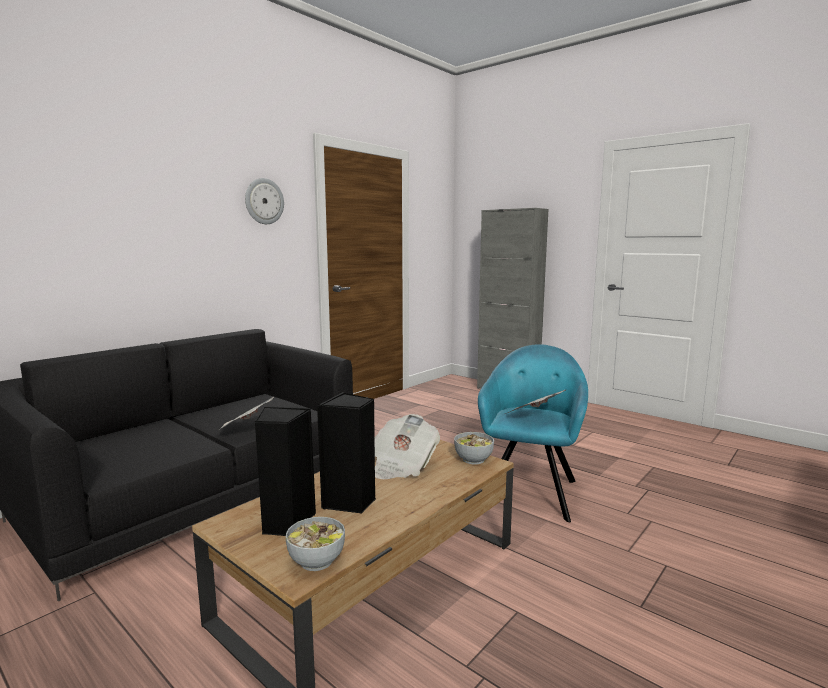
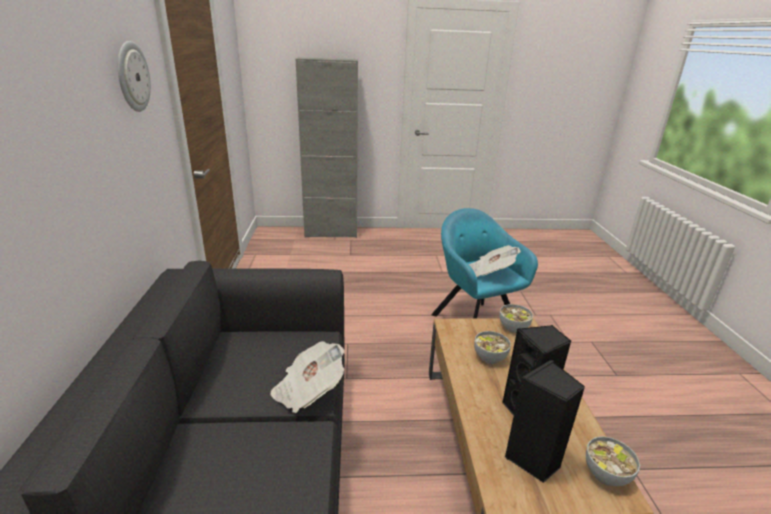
camera: 45 degrees left, 15 degrees up
(402, 465) = (489, 357): newspaper -> bowl

